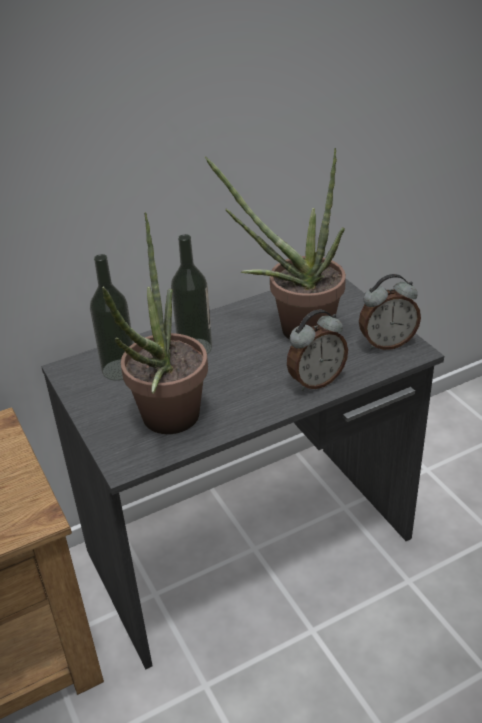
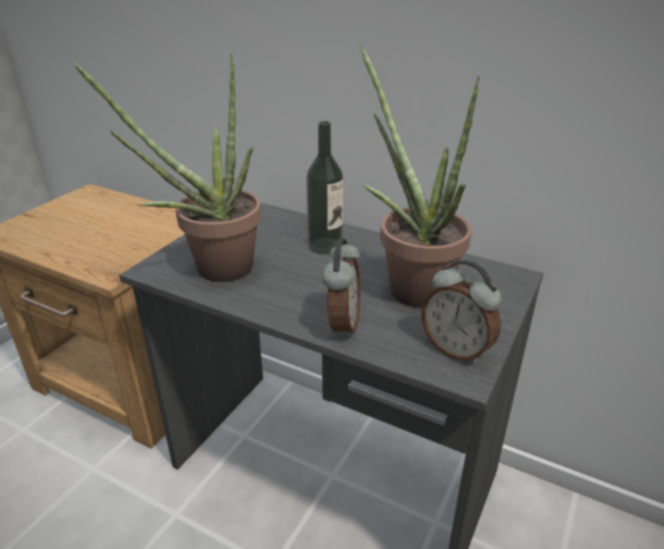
camera: 55 degrees right, 5 degrees down
(119, 369) = (264, 226): bottle -> none
(315, 381) = (341, 324): alarm clock -> alarm clock turned 105 degrees counterclockwise

